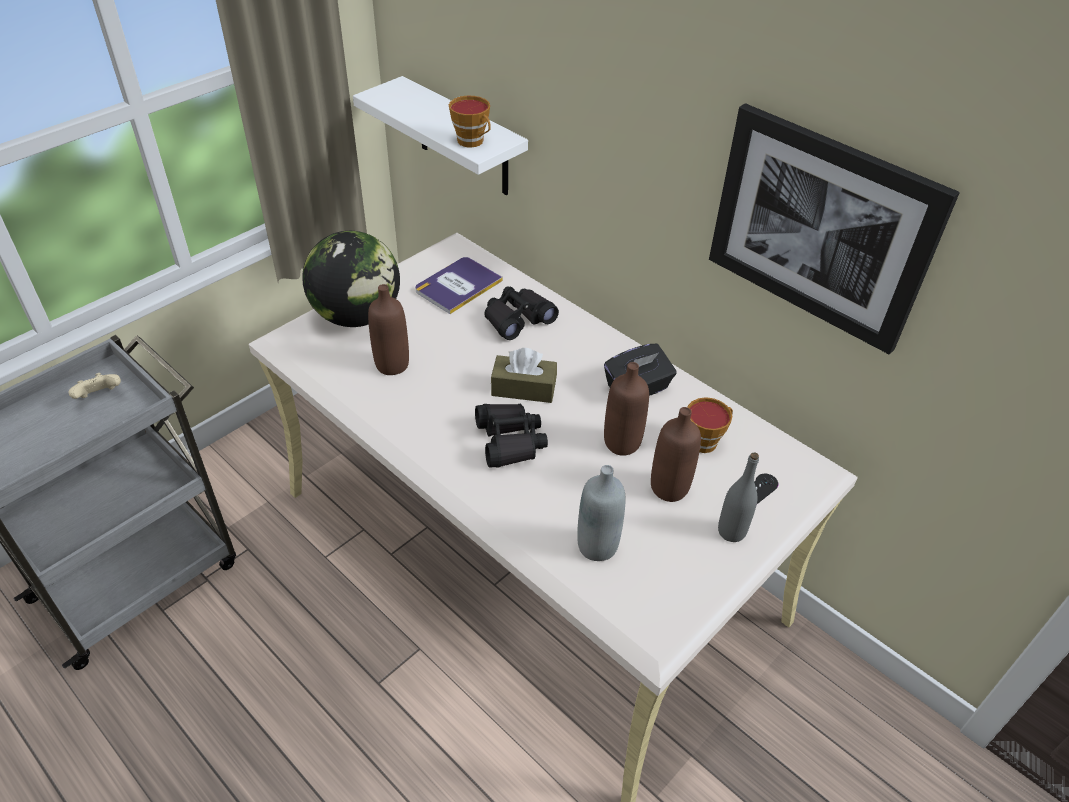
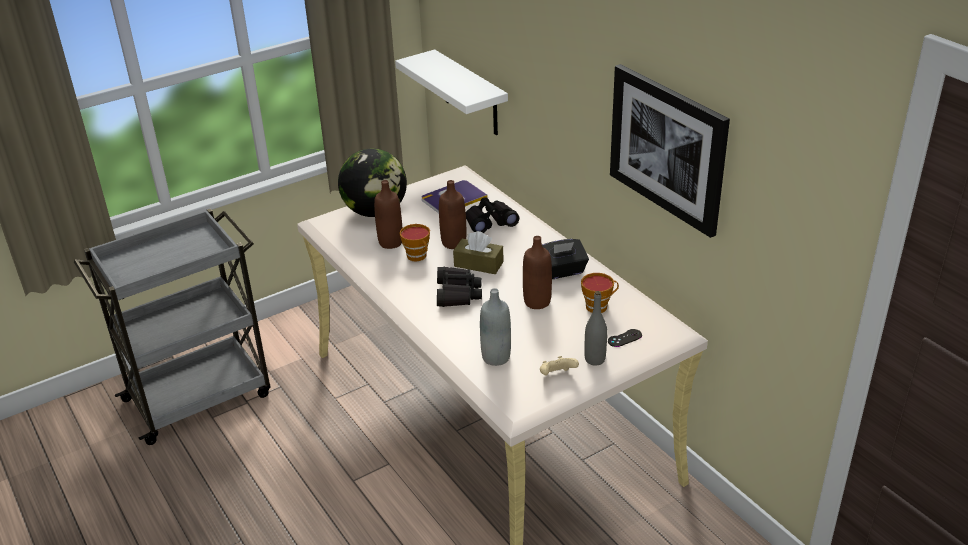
camera: 15 degrees right, 10 degrees down
(100, 396) = (193, 244): beige game controller -> beige game controller (557, 375)
(473, 142) = (467, 92): cup -> cup (418, 257)
(669, 488) = (560, 331): brown bottle -> brown bottle (453, 243)

